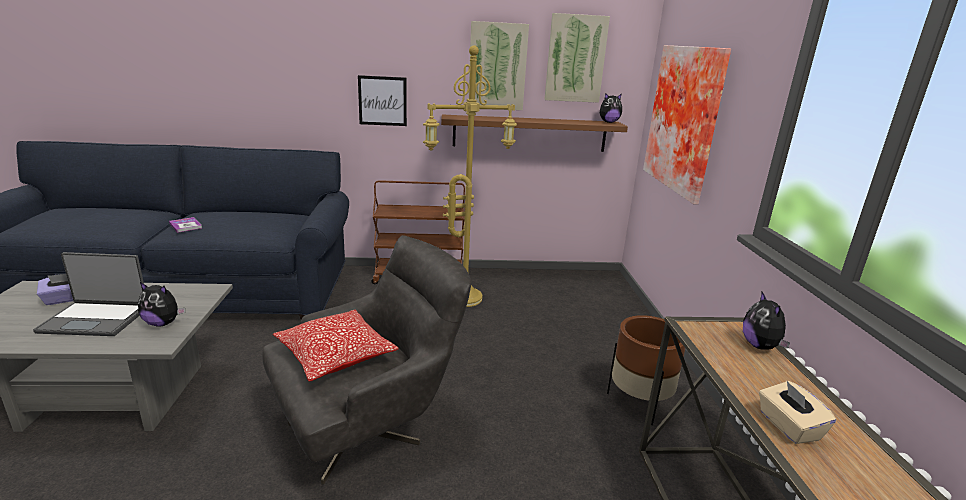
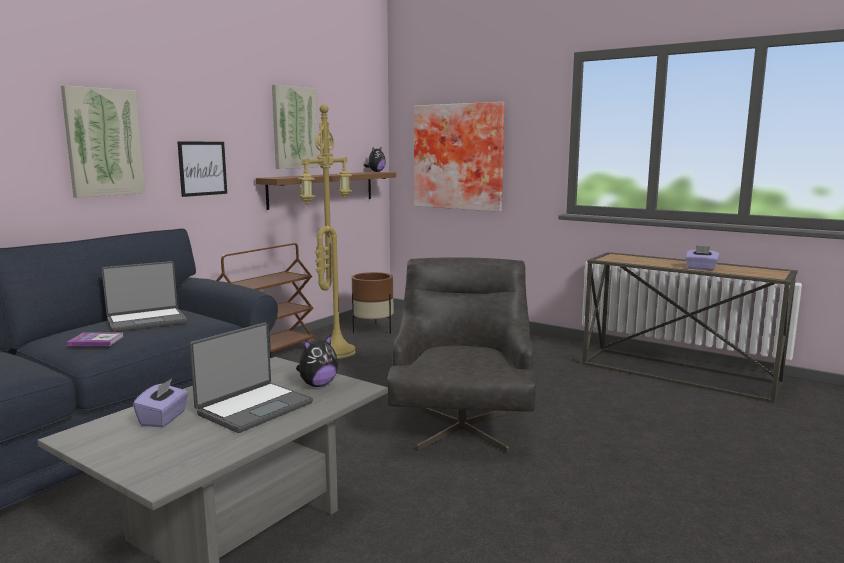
camera: 50 degrees left, 10 degrees down
(244, 221) = (146, 321): none -> laptop
(336, 356) = (454, 355): pillow -> none
(575, 59) = (345, 119): picture -> picture (103, 142)
(639, 403) = (543, 350): brown planter -> brown planter (373, 330)
(761, 346) = (635, 257): plush toy -> none
(788, 426) = (701, 268): beige tissue box -> purple tissue box

